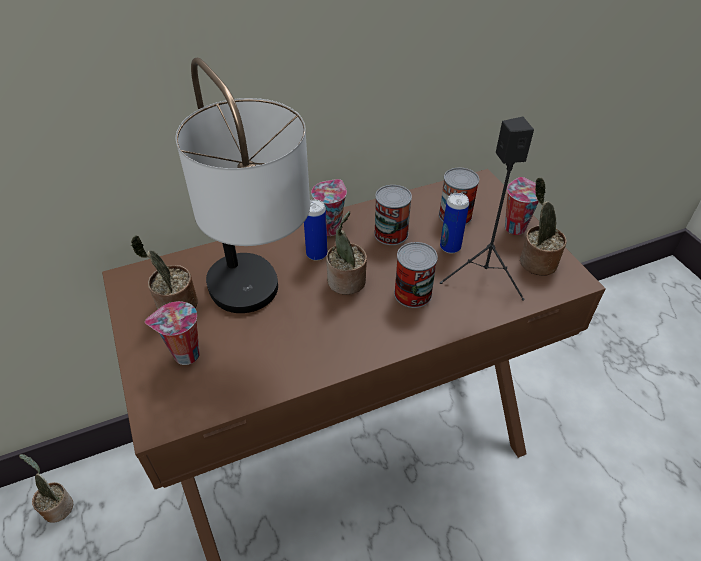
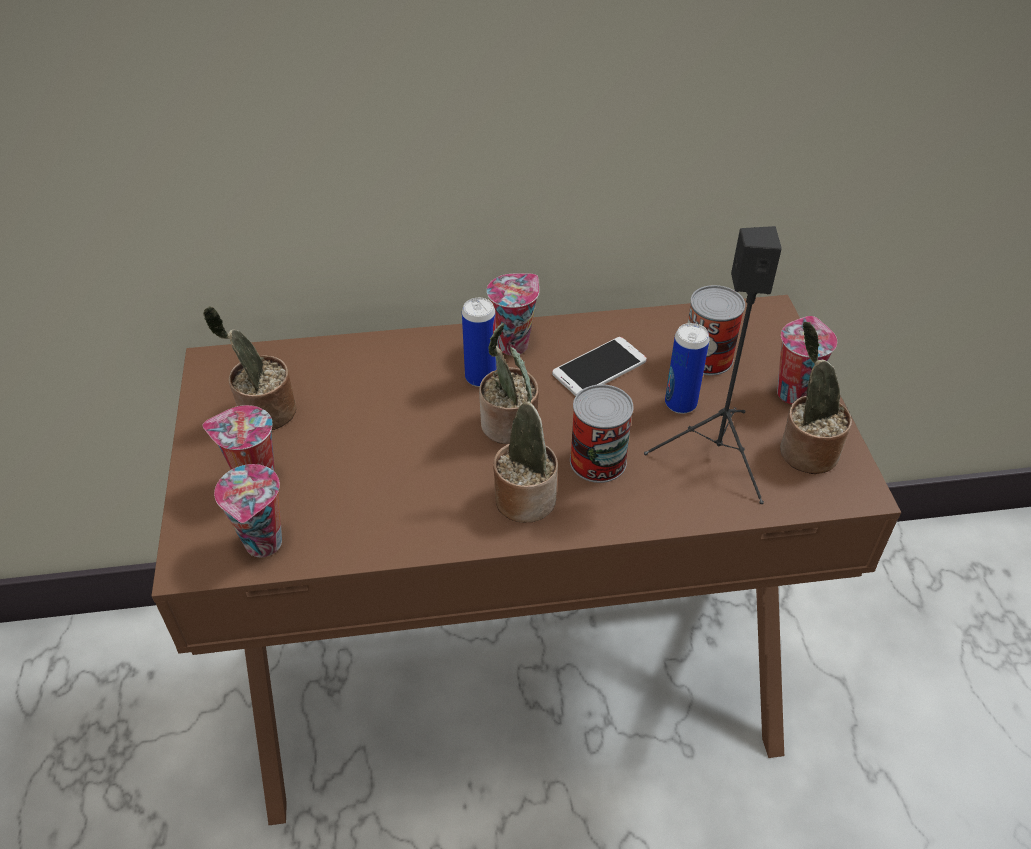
camera: 15 degrees right, 0 degrees up
(57, 506) = (94, 661): potted plant -> potted plant (524, 495)
(207, 398) = (264, 545): none -> cup
(258, 310) = (372, 440): table lamp -> none
(391, 233) = (599, 367): can -> phone

